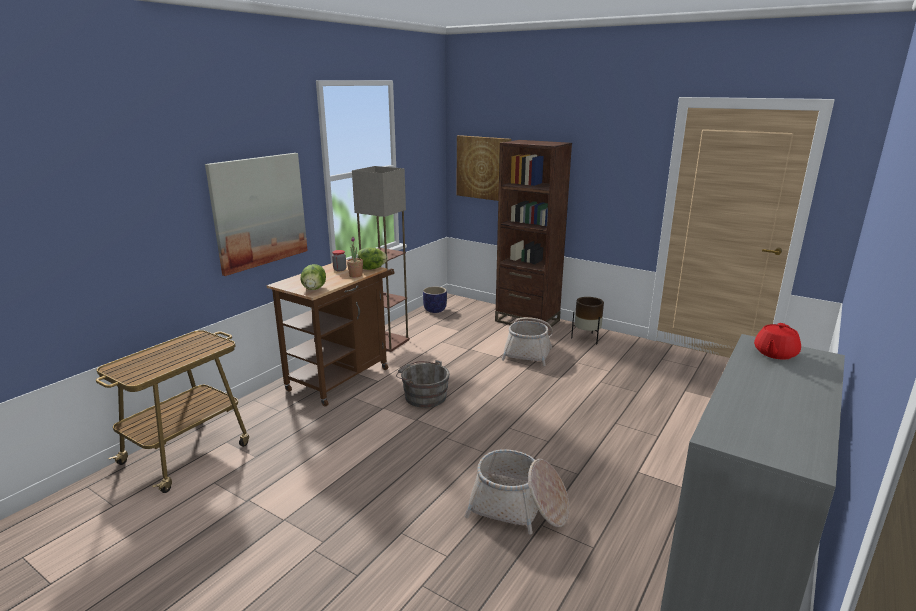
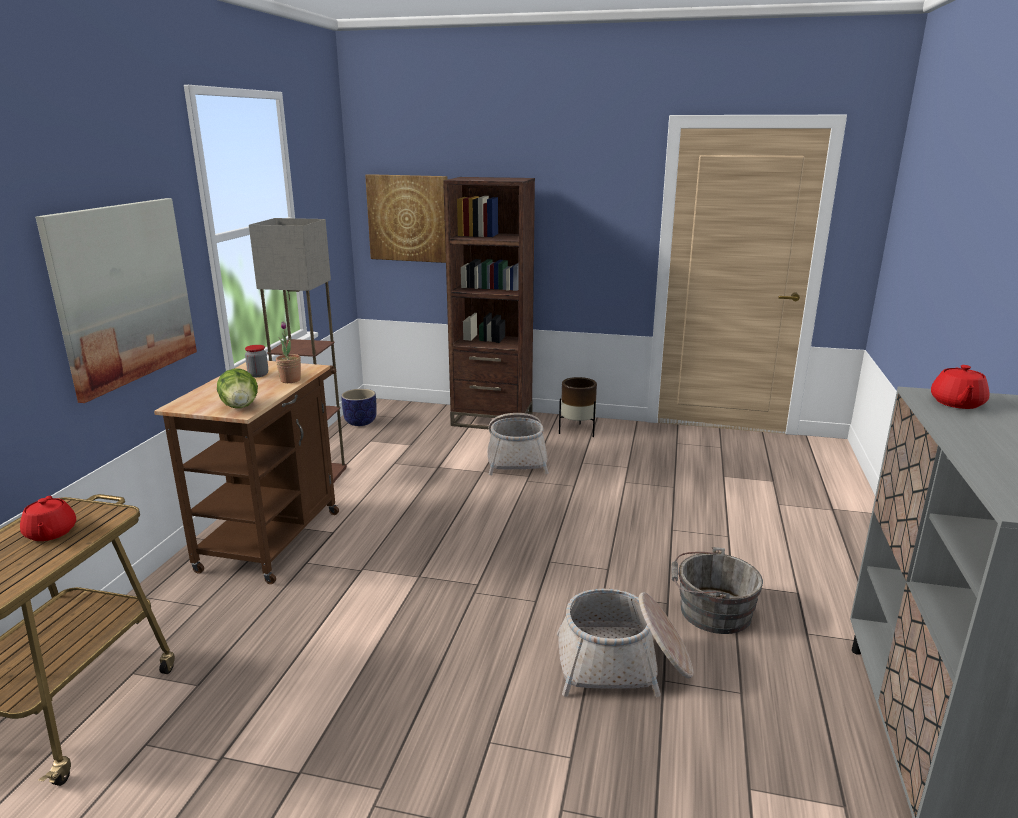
camera: 20 degrees left, 0 degrees up
(184, 349) = (50, 533): none -> red teapot
(372, 268) = (307, 368): lettuce -> none
(423, 396) = (410, 541): grey bucket -> grey bucket (710, 611)

